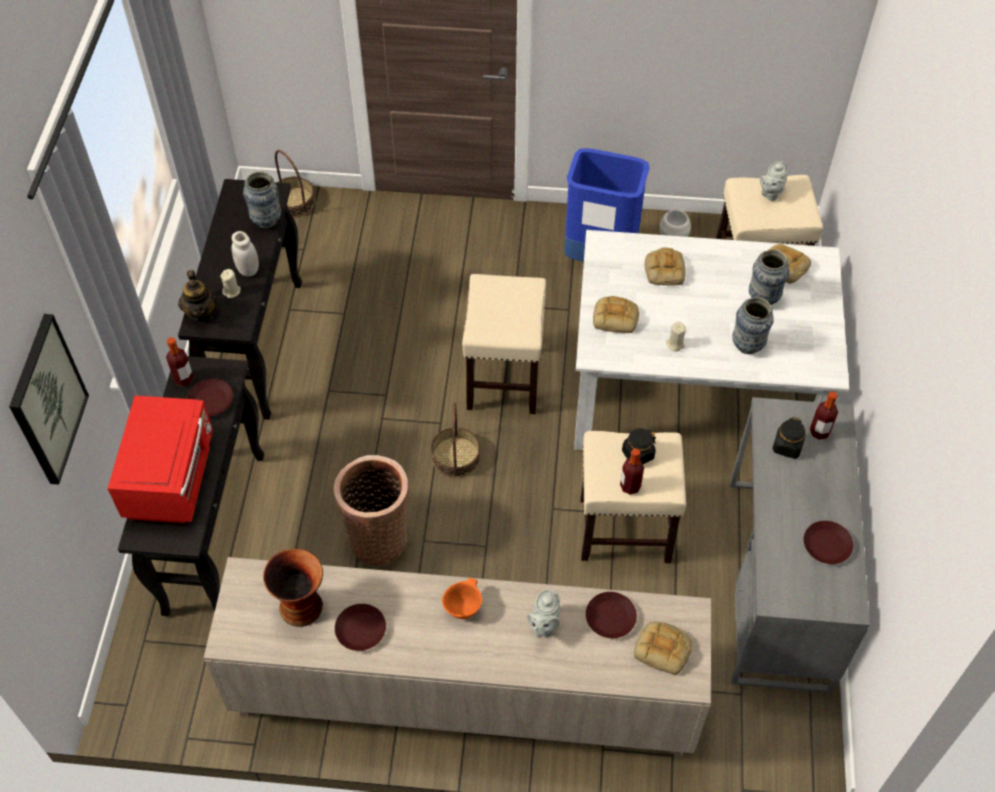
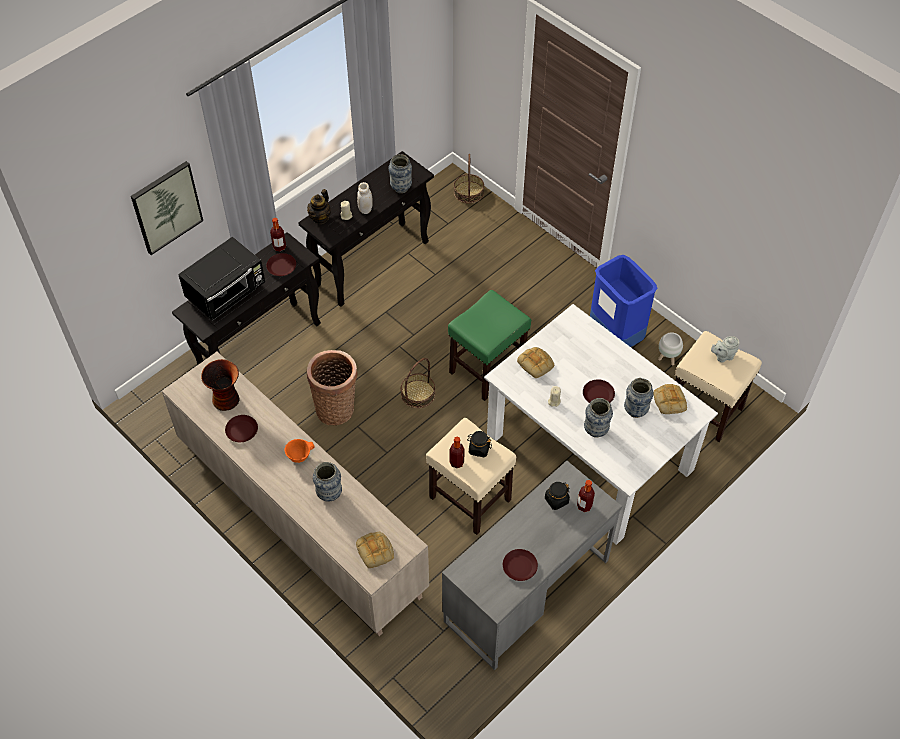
camera: 40 degrees right, 0 degrees up
(172, 477) = (227, 293): red microwave -> black microwave
(504, 377) = (487, 368): beige stool -> green stool
(544, 625) = (329, 494): grey teapot -> vase
(611, 617) = (366, 516): brown plate -> brown plate (598, 395)
(663, 270) = (593, 356): bread -> none

